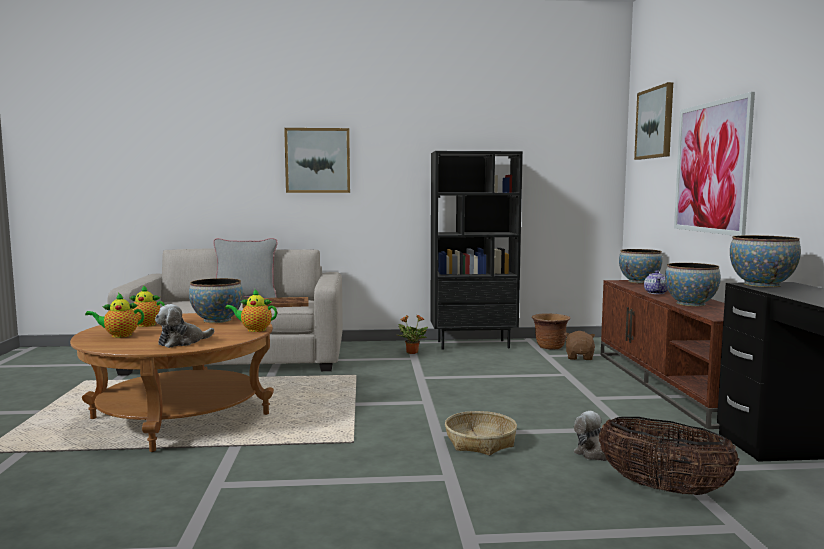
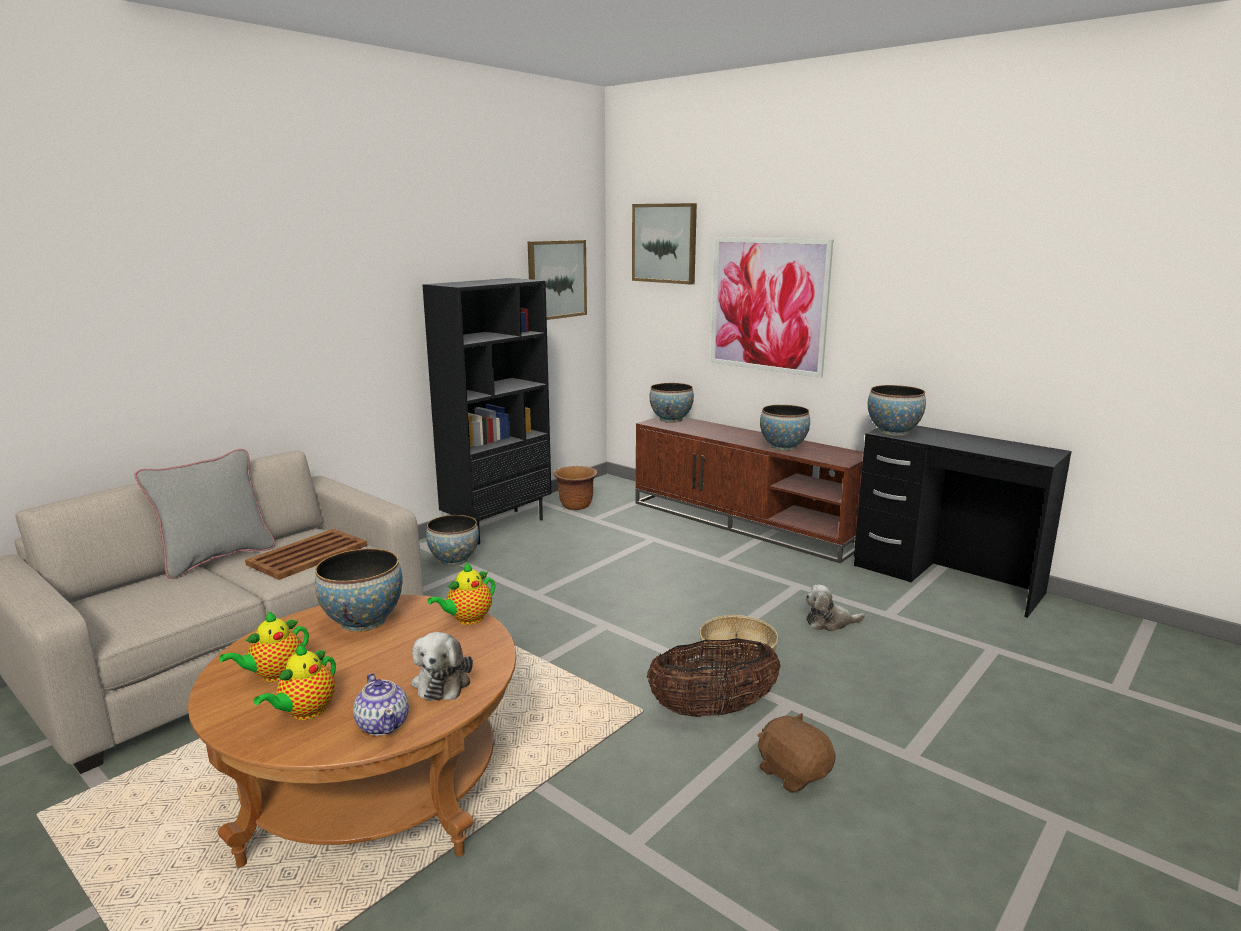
camera: 45 degrees left, 10 degrees up
(317, 160) = (264, 307): picture -> picture (556, 279)
(411, 352) = (454, 560): potted plant -> bowl
(579, 357) = (625, 512): brown plush toy -> brown plush toy (793, 773)
(656, 293) = (723, 435): teapot -> teapot (383, 724)
(663, 488) = (913, 636): basket -> basket (712, 710)

